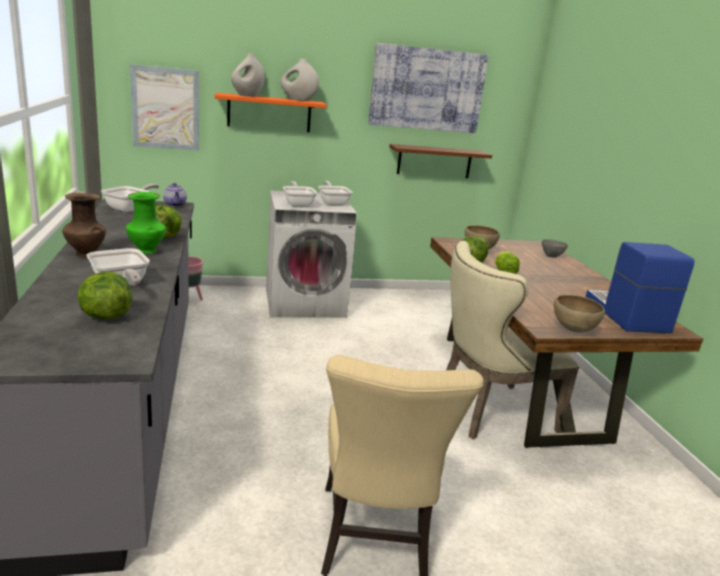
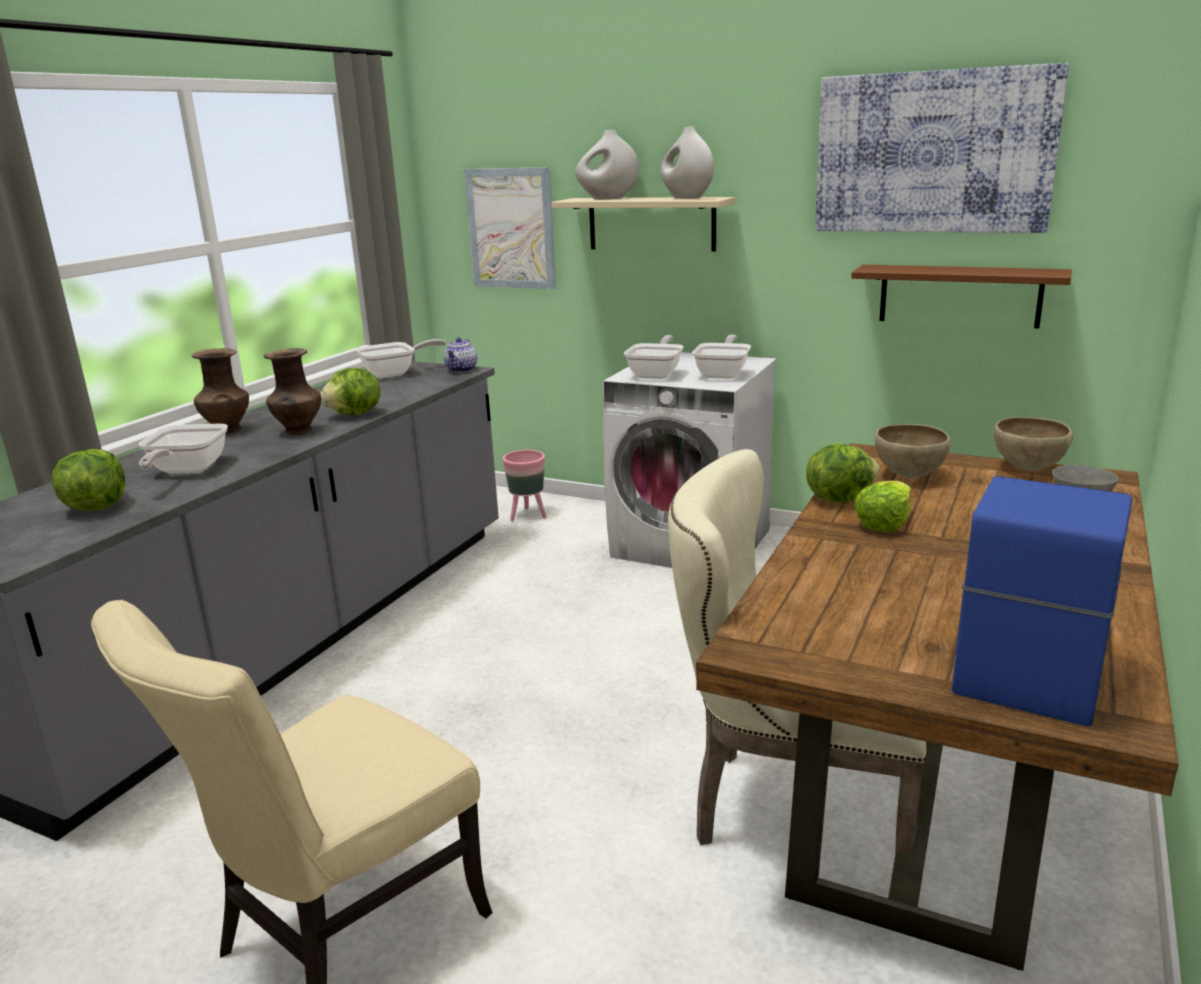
camera: 40 degrees right, 0 degrees up
(147, 251) = (299, 431): green vase -> brown vase
(269, 113) = (651, 224): orange shelf -> beige shelf
(572, 330) = (811, 663): brown bowl -> brown bowl (1027, 469)

